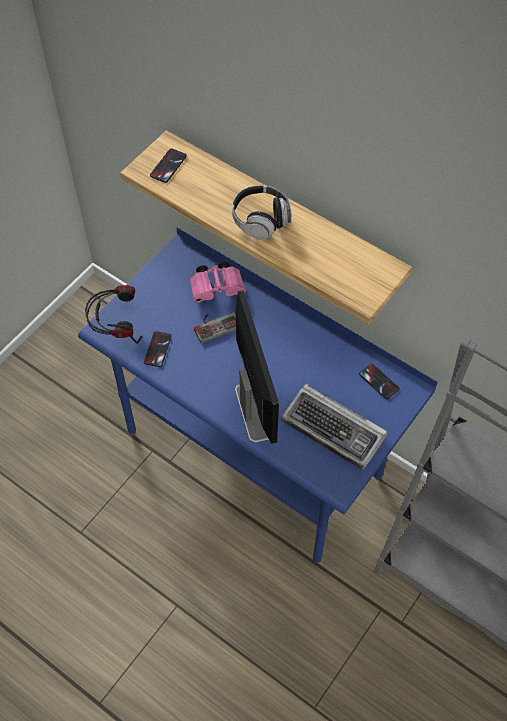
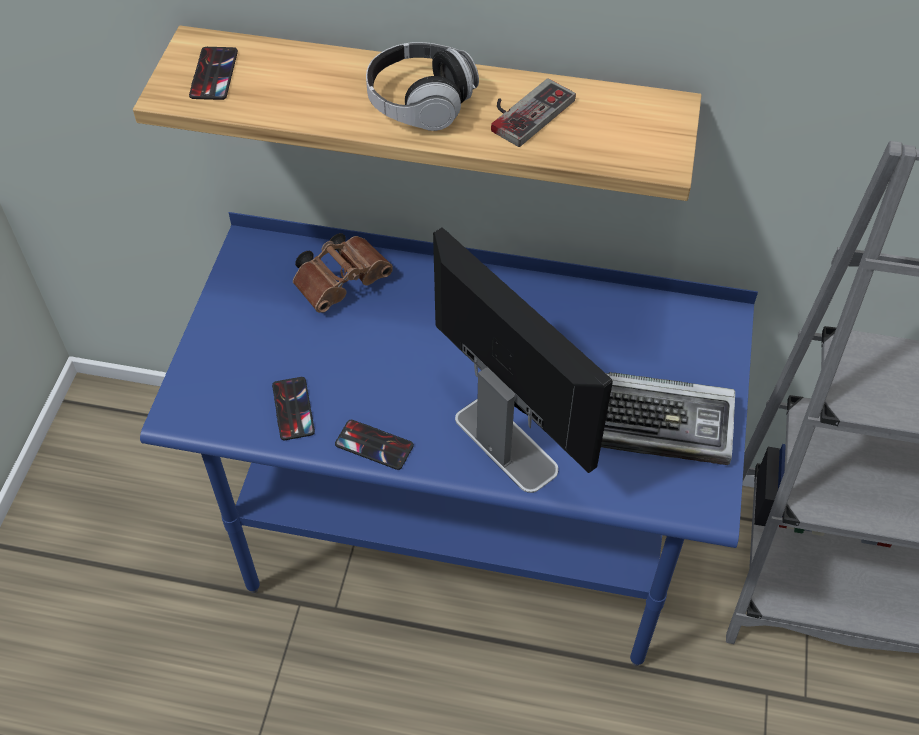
camera: 25 degrees left, 5 degrees down
(116, 329) = (205, 403): headphones -> none
(215, 324) = (368, 336): game controller -> game controller (524, 110)
(218, 288) = (343, 281): pink binoculars -> brown binoculars
(379, 381) = (669, 325): phone -> phone (374, 445)

